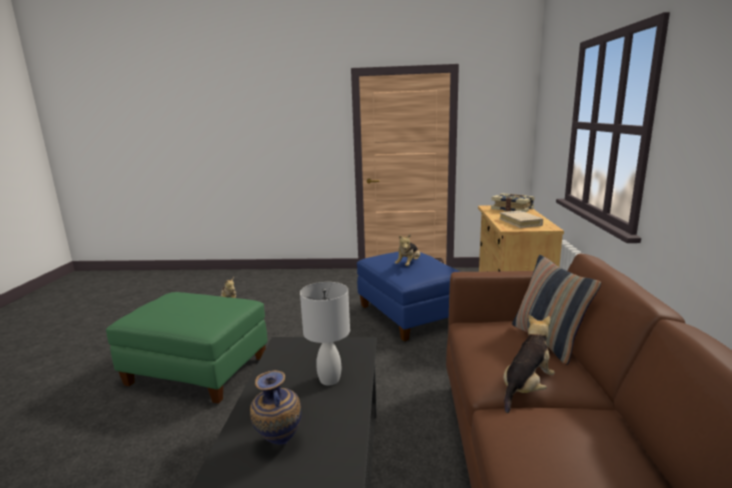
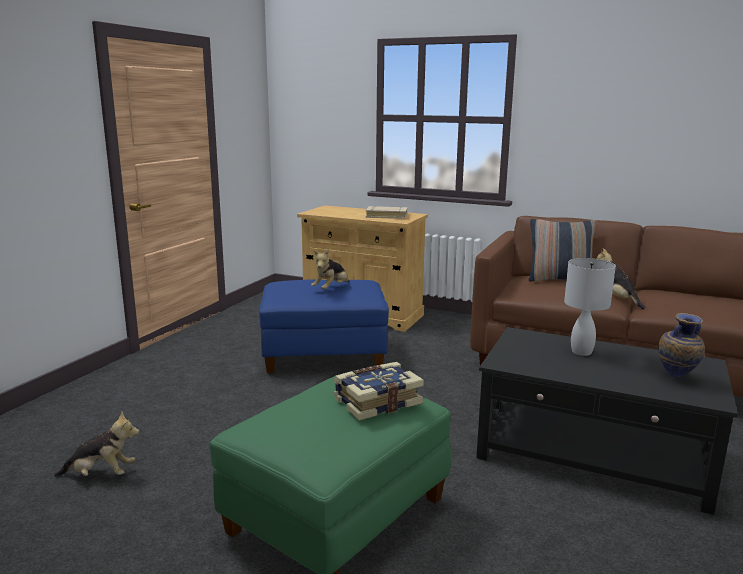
camera: 70 degrees left, 0 degrees up
(408, 265) = (331, 289): plush toy -> plush toy turned 75 degrees clockwise
(512, 209) = (335, 210): book -> book (377, 401)

